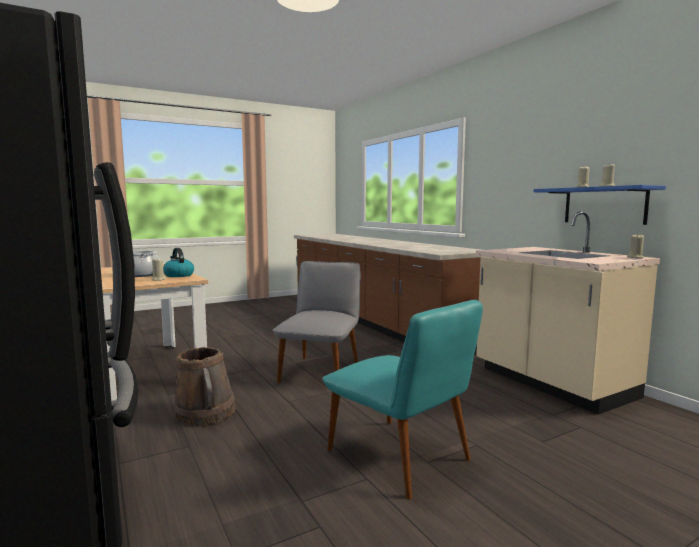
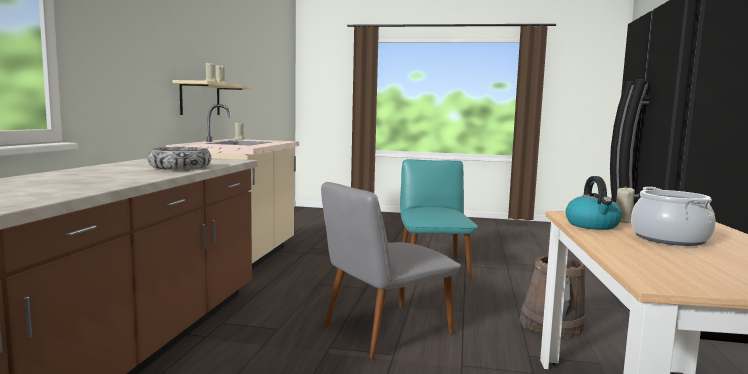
camera: 140 degrees left, 0 degrees up
(411, 247) = (180, 167): none -> bowl
(604, 205) = (200, 99): blue shelf -> beige shelf

